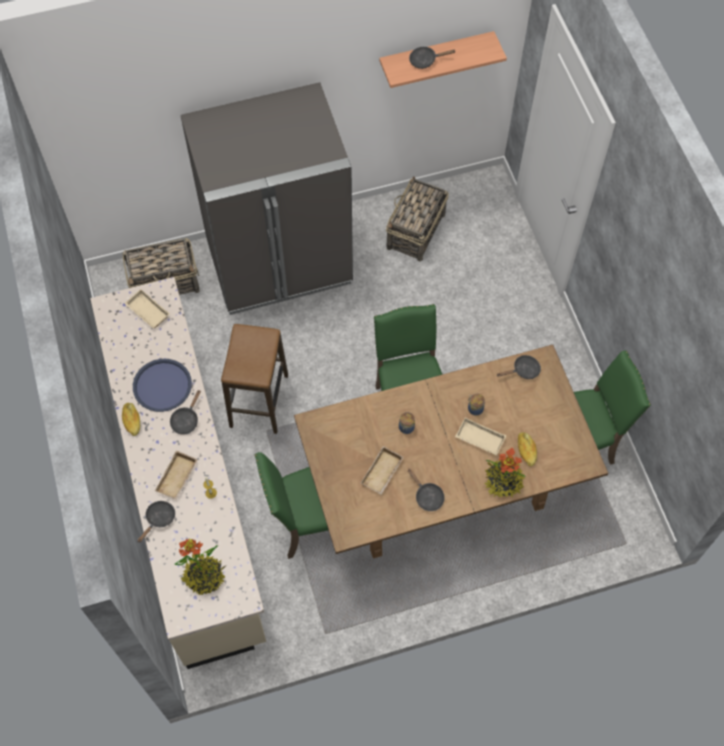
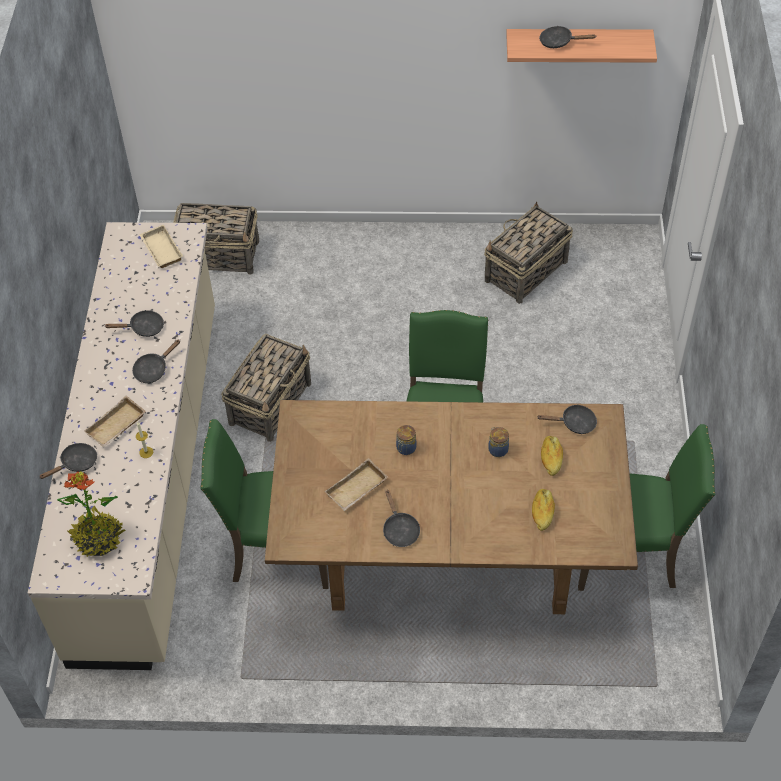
camera: 20 degrees right, 10 degrees down
(132, 421) = (94, 355): bread -> bread (551, 458)
(162, 386) = (143, 328): blue tray -> black frying pan
(259, 401) = (271, 403): stool -> basket
(279, 263) = (354, 266): grey fridge -> none
(479, 439) = (489, 484): beige tray -> none
(503, 481) = (500, 539): potted plant -> none

